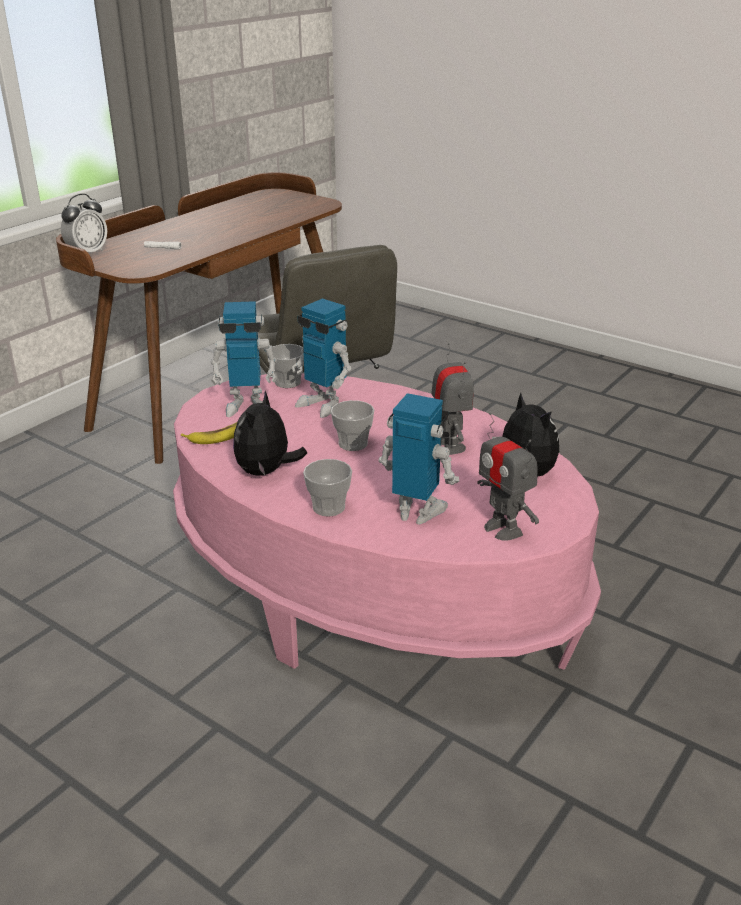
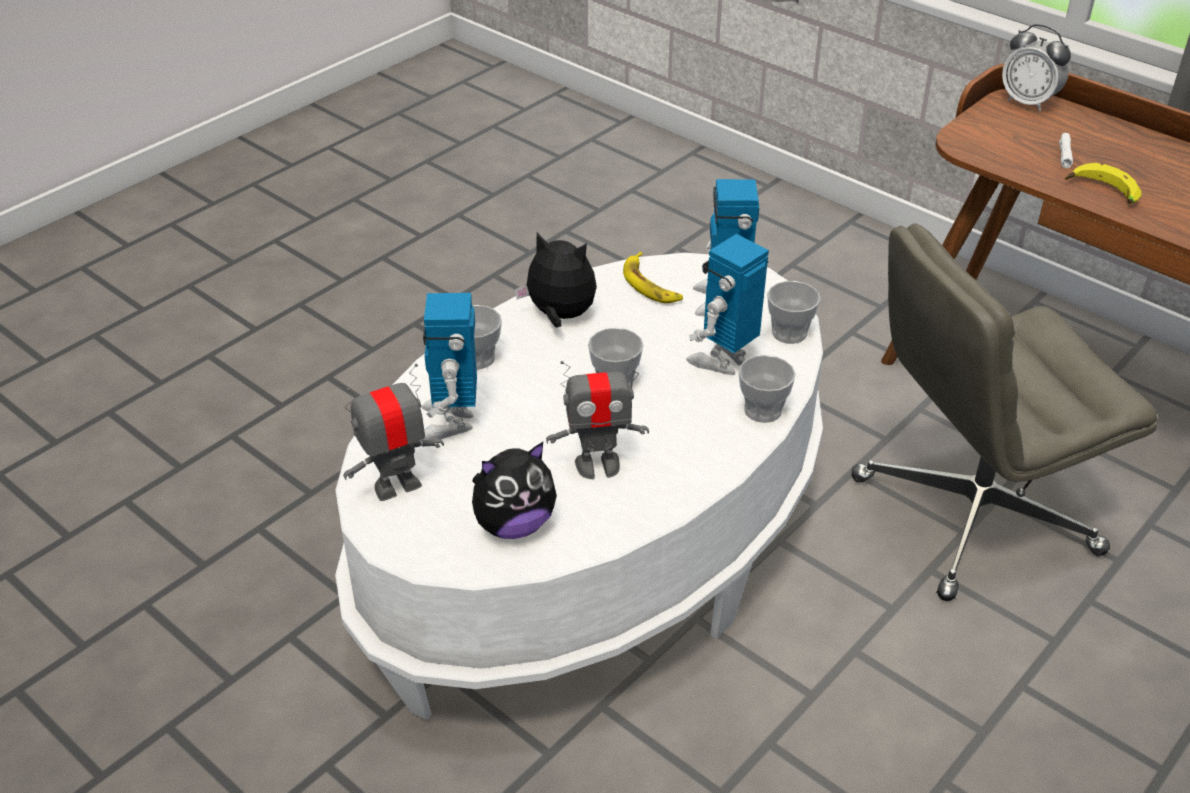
camera: 95 degrees right, 10 degrees up
(212, 243) = (1101, 193): none -> banana
(371, 590) = (594, 548): pink coffee table -> white coffee table
(376, 391) = (762, 410): none -> cup
(417, 512) = (450, 422): toy robot -> toy robot turned 150 degrees clockwise

